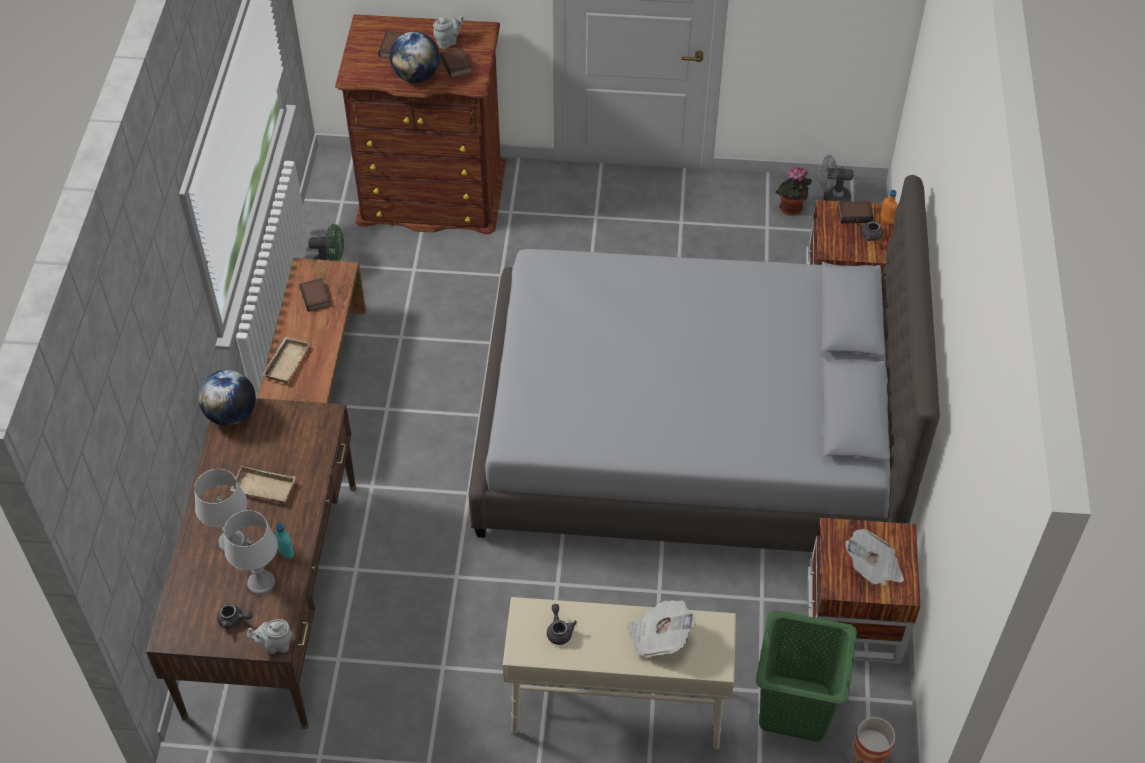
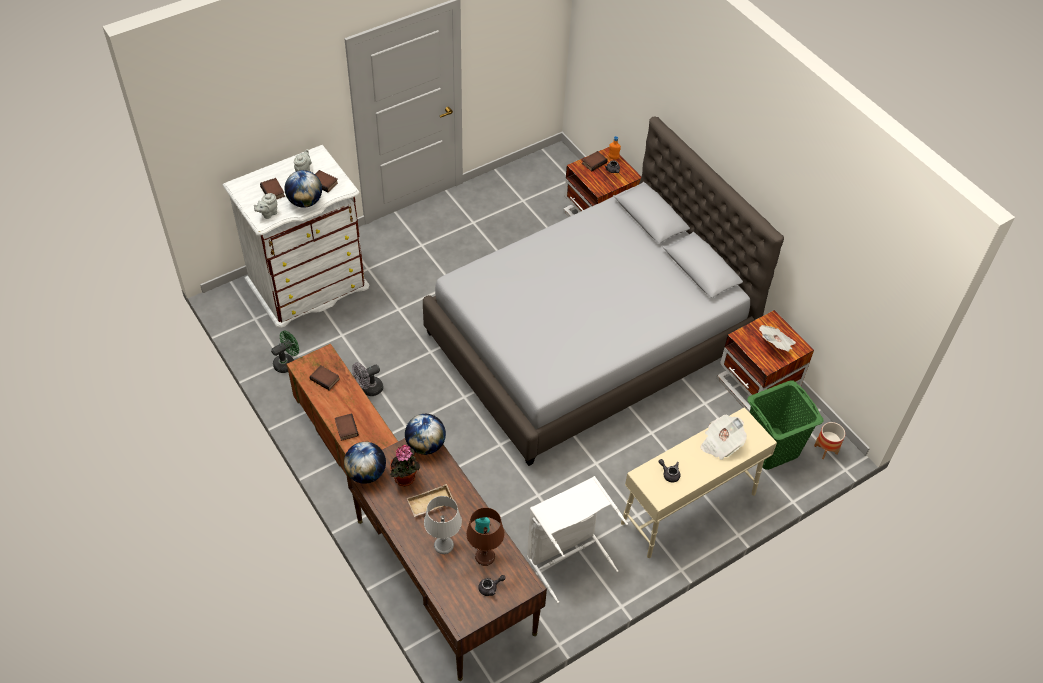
camera: 40 degrees left, 0 degrees up
(261, 583) = (484, 557): grey table lamp -> brown table lamp
(275, 645) = (528, 585): grey teapot -> grey teapot (268, 214)
(286, 362) = (345, 428): beige tray -> book
(320, 423) = (425, 445): none -> globe
(422, 667) = (567, 556): none -> white laundry basket
(432, 192) = (308, 282): brown dresser -> white dresser
(791, 210) = (526, 183): potted plant -> potted plant (406, 479)
(831, 199) = (542, 166): grey fan -> grey fan (369, 389)

